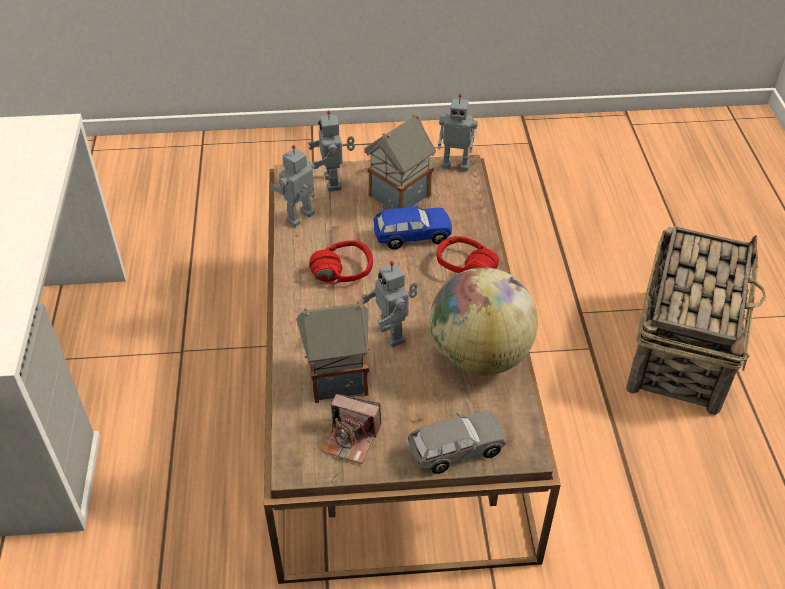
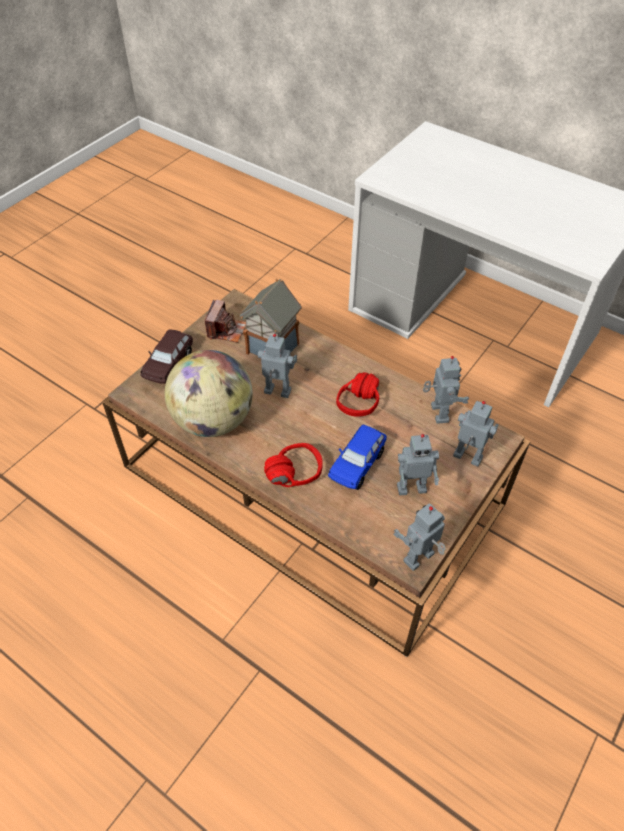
camera: 130 degrees right, 5 degrees up
(351, 439) = (226, 330): camera -> camera turned 135 degrees clockwise
(399, 197) = (411, 487): toy house -> toy robot
(456, 449) = (169, 365): grey toy car -> brown toy car
(682, 348) = (153, 712): basket -> none

